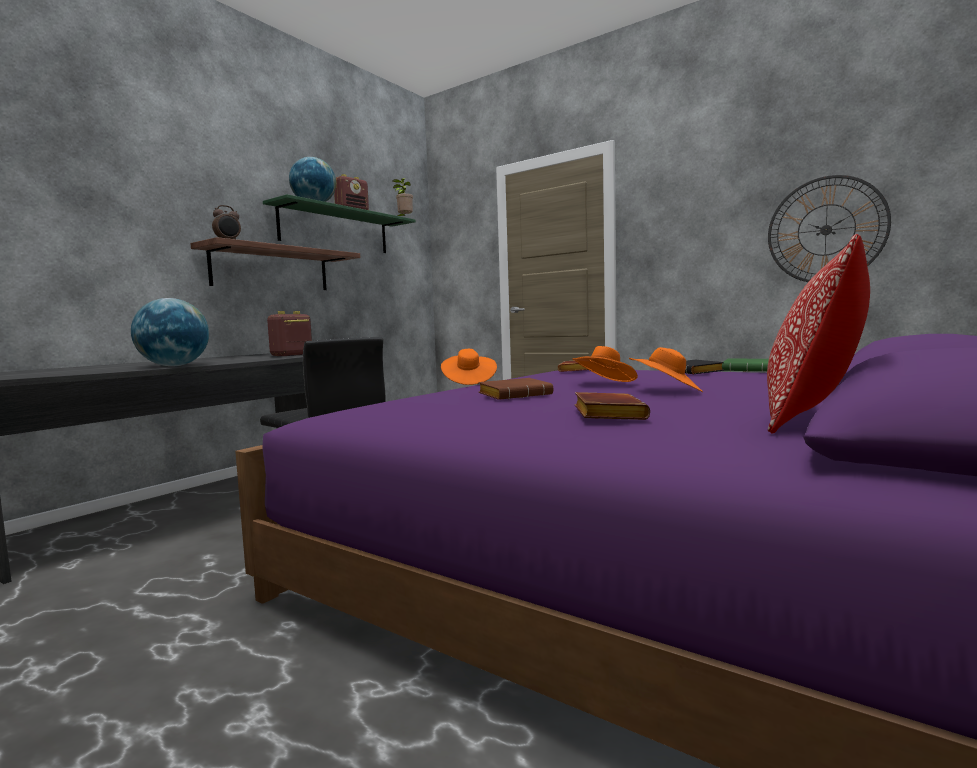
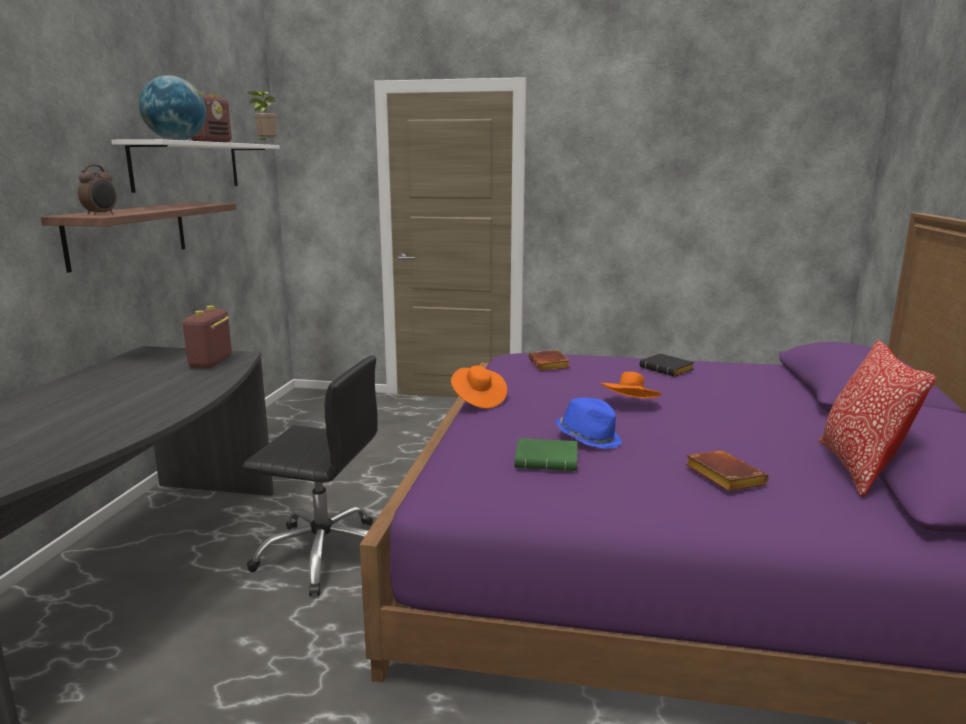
camera: 25 degrees left, 10 degrees up
(174, 366) = (142, 423): globe -> none
(335, 230) = (187, 166): green shelf -> white shelf
(516, 395) = (589, 438): brown book -> blue hat
(667, 391) = (703, 420): orange hat -> none
(750, 370) = (701, 360): green book -> green book (548, 460)
(826, 230) = (728, 206): wall clock -> none

